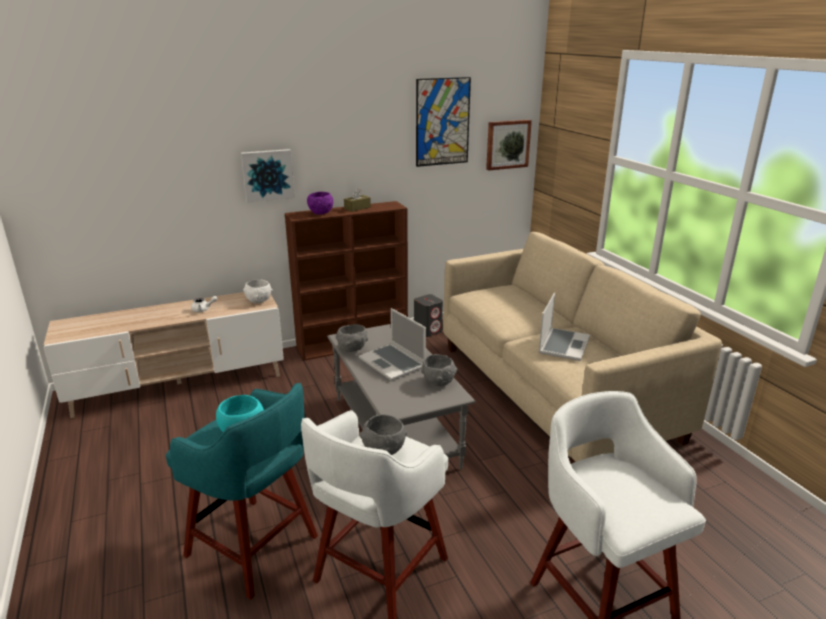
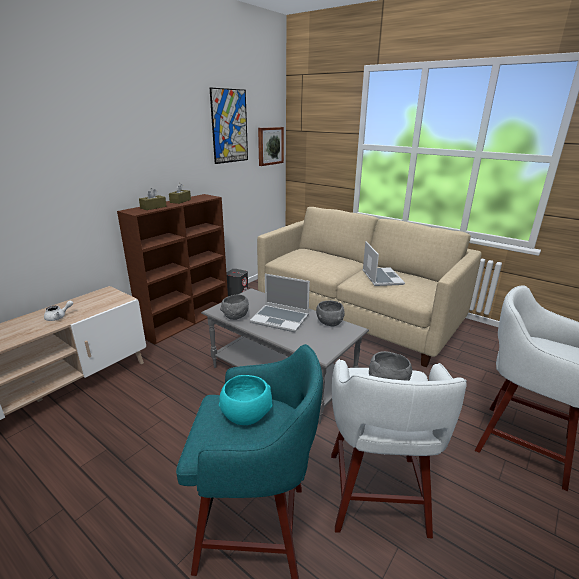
camera: 30 degrees left, 0 degrees up
(259, 301) = (112, 298): white bowl -> none
(267, 175) = (96, 174): picture -> none
(321, 213) = (153, 207): purple bowl -> brown tissue box

